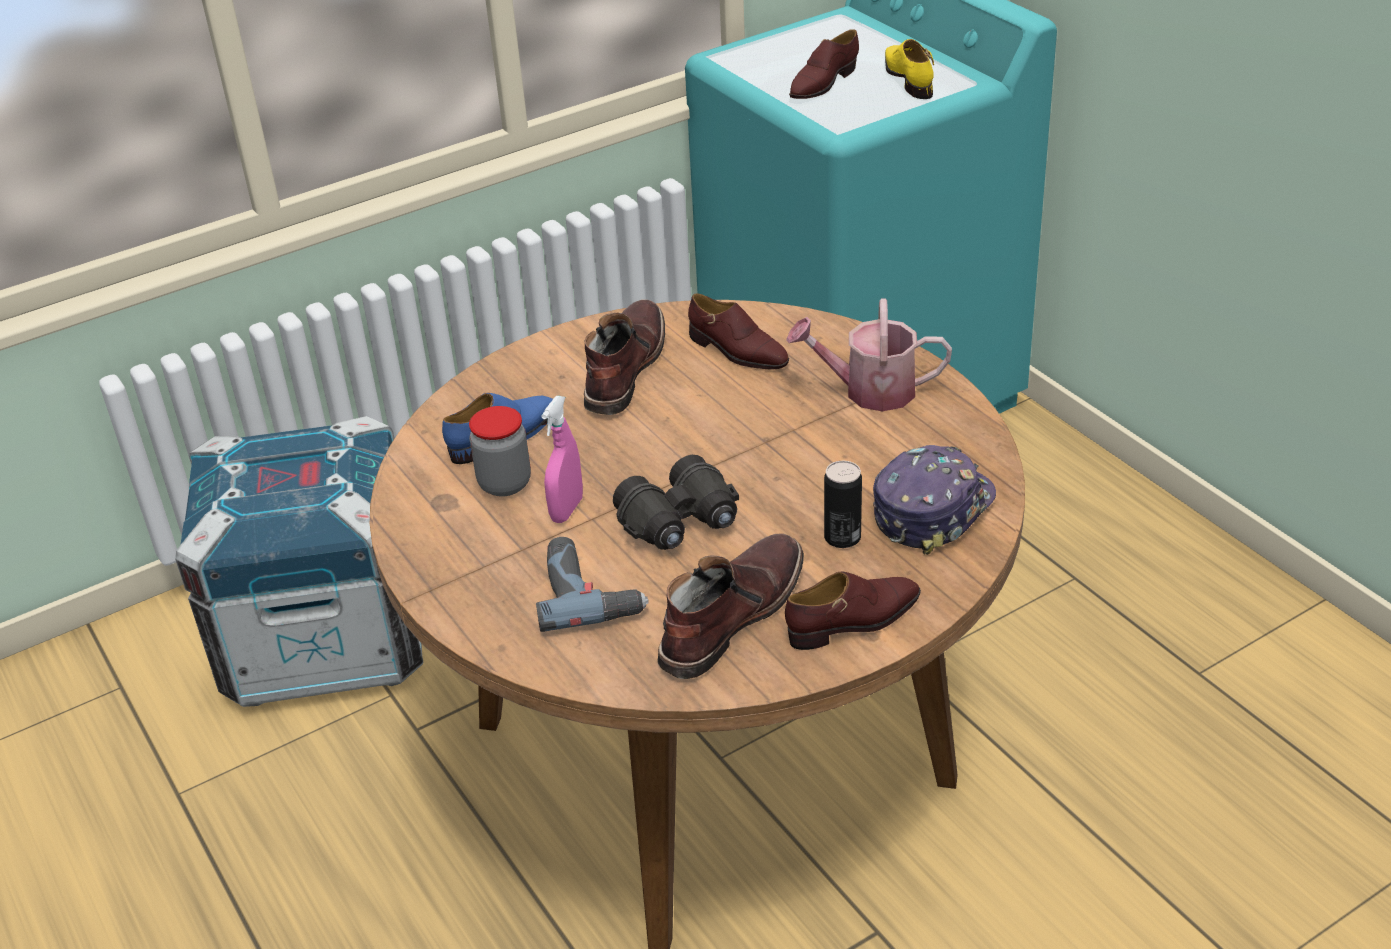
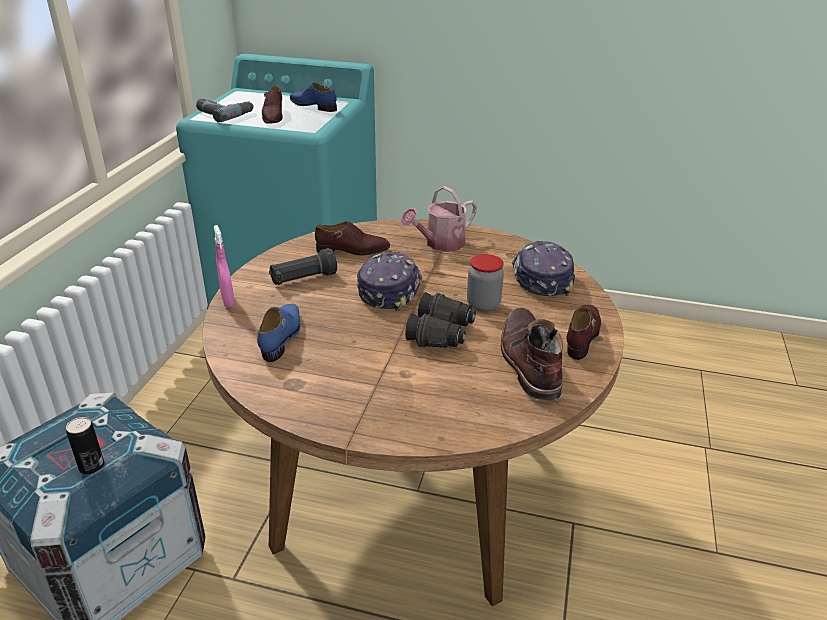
camera: 45 degrees left, 5 degrees down
(505, 483) = (317, 358): jar -> jar (483, 304)
(567, 510) = (373, 354): pink spray bottle -> pink spray bottle (228, 301)
(589, 592) = (445, 386): power drill -> power drill (224, 113)
(623, 368) = (303, 279): brown boot -> black flashlight
(703, 432) = (389, 290): none -> cap
(842, 537) = (523, 305): can -> can (91, 466)
(909, 78) = (313, 106): yellow shoe -> blue shoe

